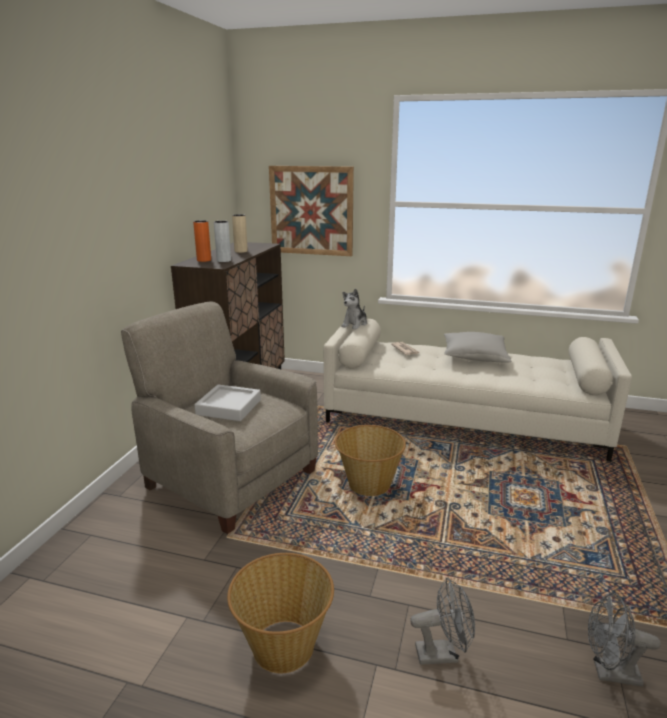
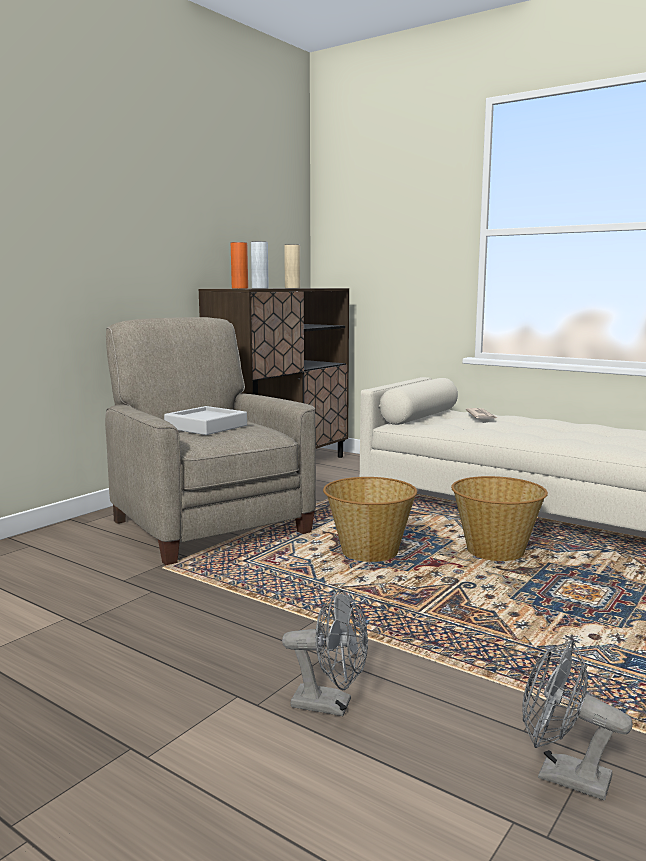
camera: 20 degrees right, 10 degrees down
(283, 644) = (145, 658): basket -> basket (495, 551)
(311, 211) = (389, 249): picture -> none
(355, 325) = (420, 381): plush toy -> none
(474, 357) = (574, 427): grey pillow -> none

